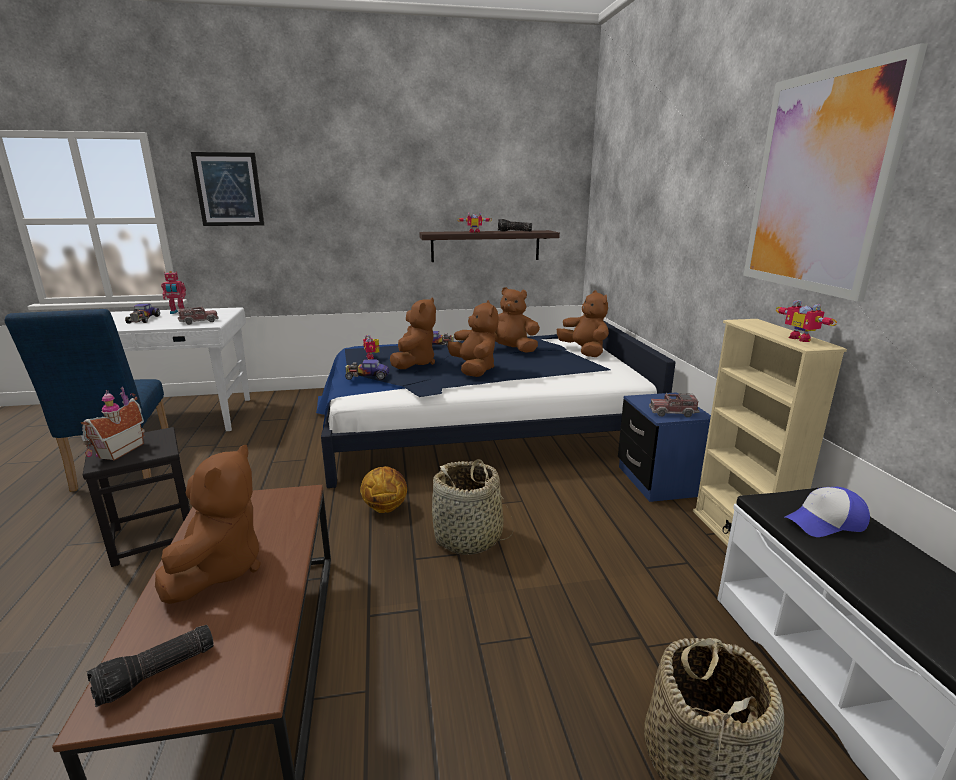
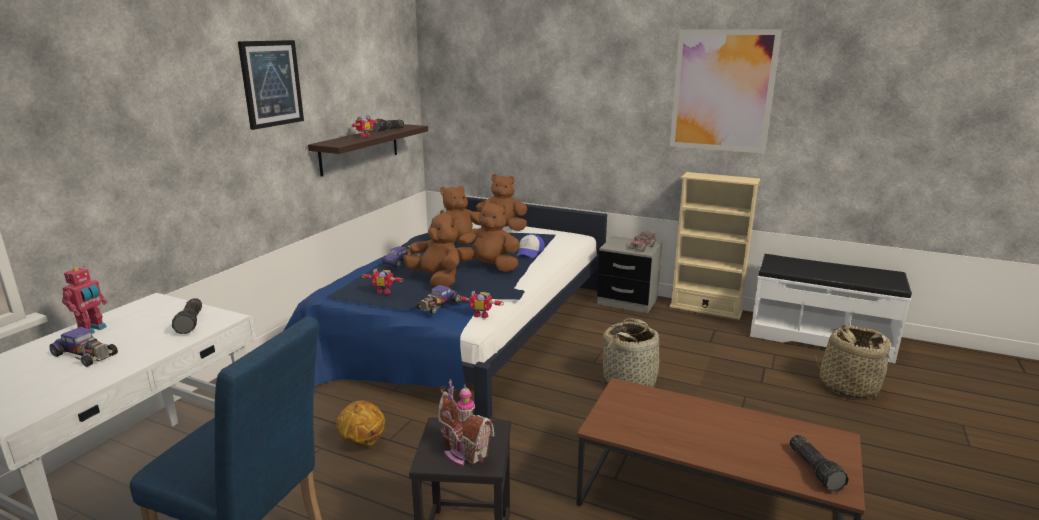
camera: 55 degrees left, 0 degrees up
(199, 321) = (191, 322): toy truck -> flashlight
(219, 569) = (709, 435): brown plush toy -> none
(229, 189) = (92, 124): picture -> picture (271, 83)
(385, 508) = (554, 402): basketball -> basketball (362, 442)
(658, 481) = (627, 301): blue nightstand -> grey nightstand
(802, 339) = (738, 178): toy robot -> toy robot (482, 315)
(825, 522) = (797, 266): cap -> cap (530, 252)

